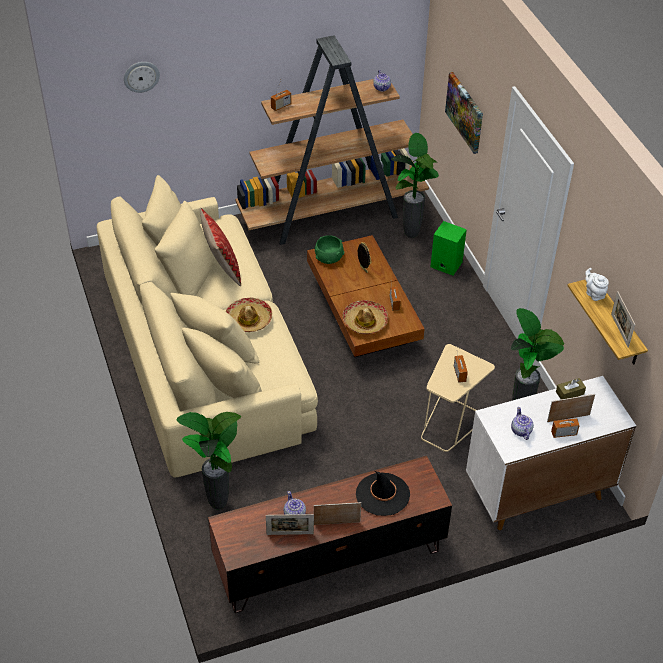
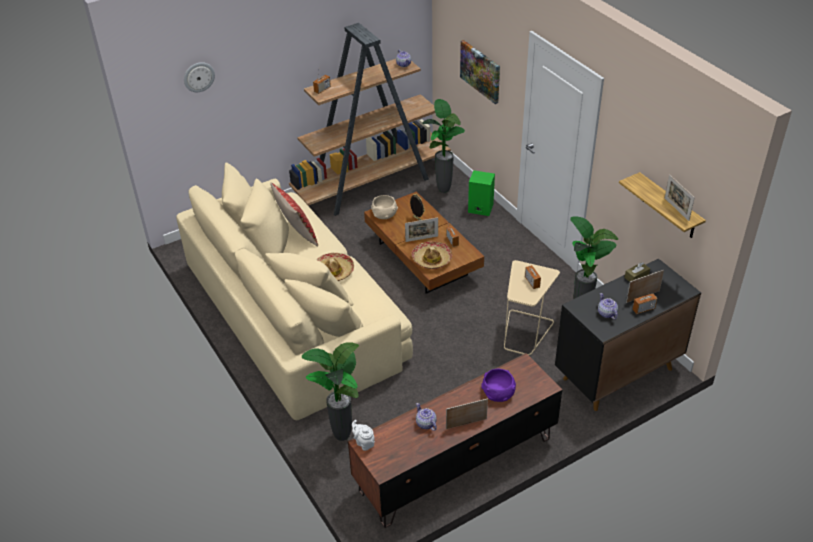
camera: 10 degrees left, 5 degrees down
(290, 534) = (427, 441): picture frame -> picture frame (421, 239)
(329, 256) = (384, 213): green bowl -> beige bowl
(382, 494) = (498, 392): black hat -> purple bowl
(537, 492) = (617, 374): white cabinet -> black cabinet
(594, 294) = (644, 185): white teapot -> white teapot (364, 443)

